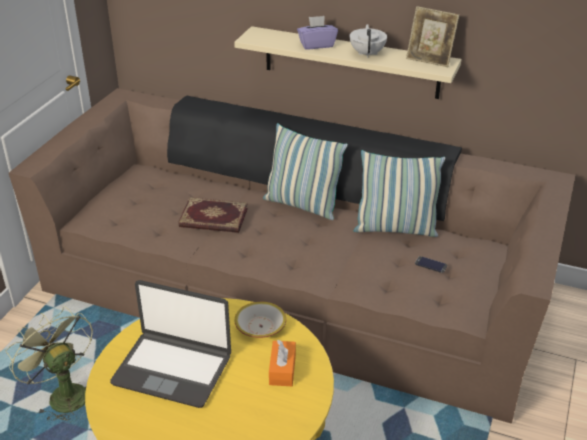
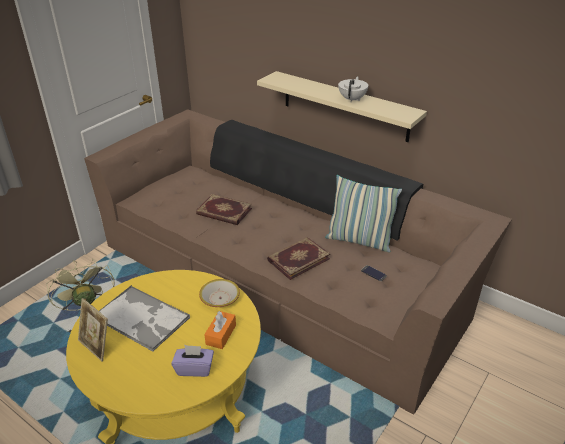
camera: 15 degrees right, 0 degrees up
(173, 369) = (142, 318): laptop -> tray
(302, 205) = (295, 212): pillow -> none
(316, 45) = (316, 89): purple tissue box -> purple tissue box (194, 368)
(334, 263) = (298, 259): none -> book
(429, 60) = (399, 109): picture frame -> picture frame (97, 346)

